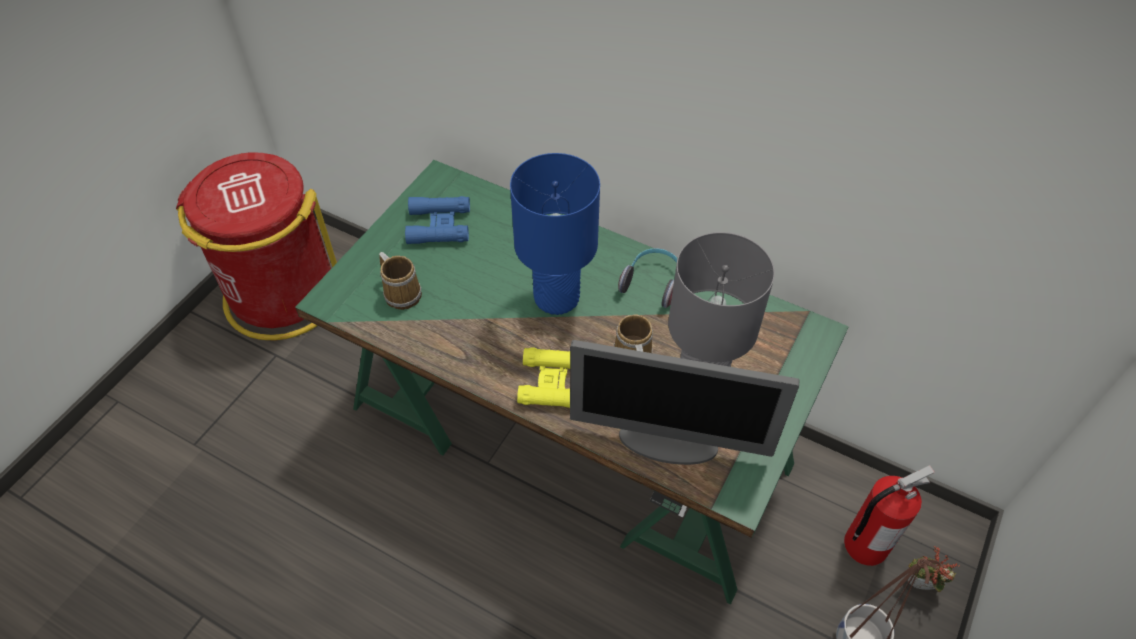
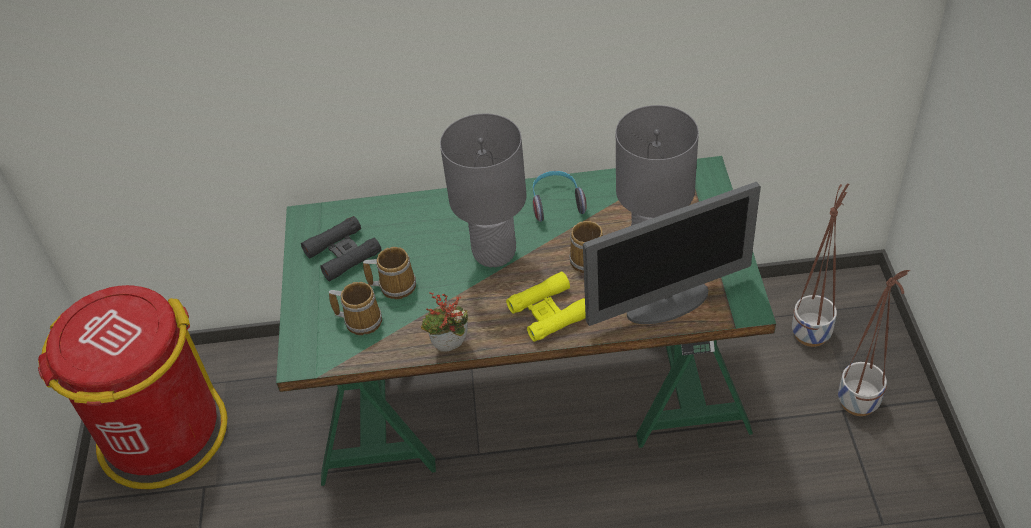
camera: 30 degrees left, 5 degrees down
(439, 225) = (343, 253): blue binoculars -> black binoculars
(454, 278) = (395, 285): none -> mug
(556, 301) = (495, 256): blue table lamp -> grey table lamp
(864, 544) = (810, 333): fire extinguisher -> planter
(919, 587) = (868, 338): potted plant -> potted plant (450, 349)

